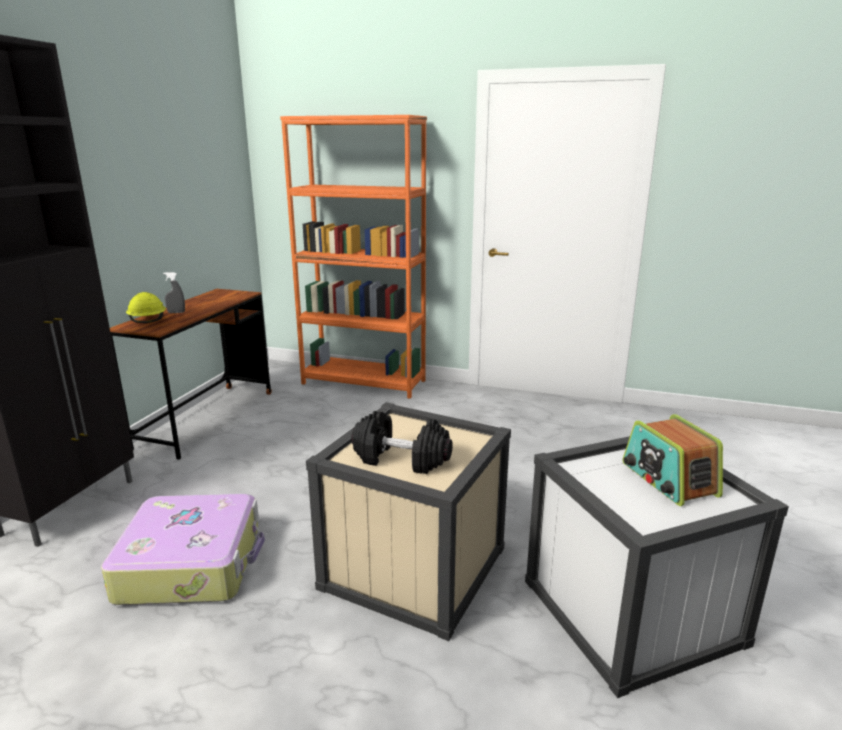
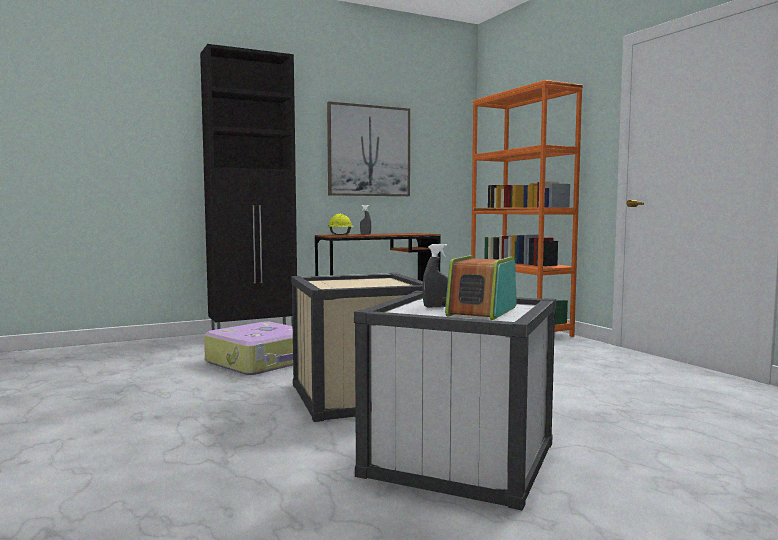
camera: 45 degrees right, 15 degrees down
(146, 187) = (369, 151): none -> picture
(402, 459) = (341, 285): black dumbbell -> none
(618, 484) = (436, 307): none -> grey spray bottle

